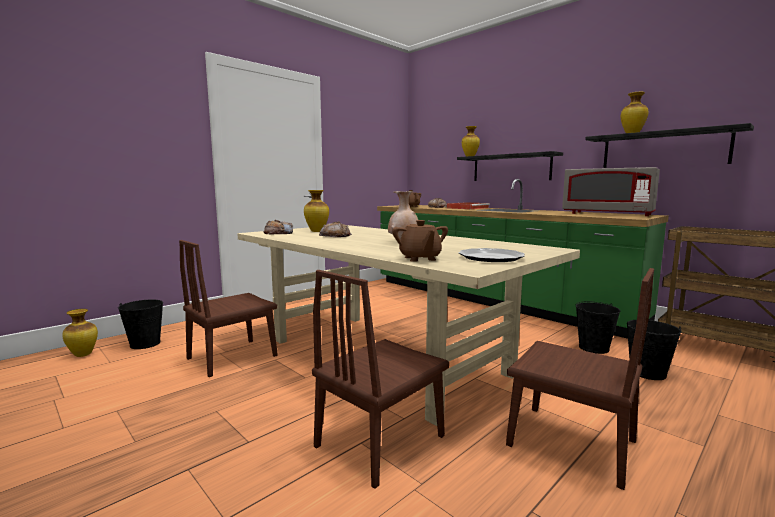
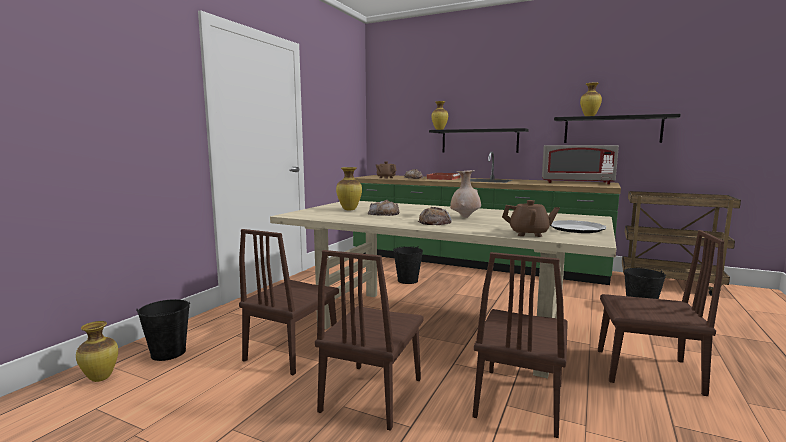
camera: 20 degrees left, 0 degrees up
(251, 406) = (372, 394): none -> brown chair
(278, 233) = (317, 214): bread -> bread (435, 222)
(420, 258) = (529, 234): brown teapot -> brown teapot turned 45 degrees counterclockwise
(594, 348) = (588, 295): black bucket -> black bucket (408, 280)

